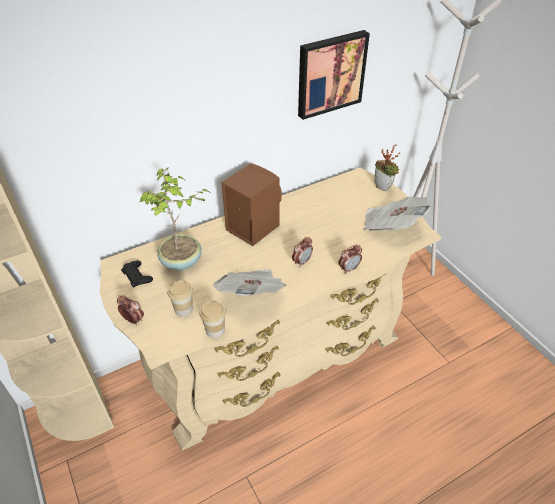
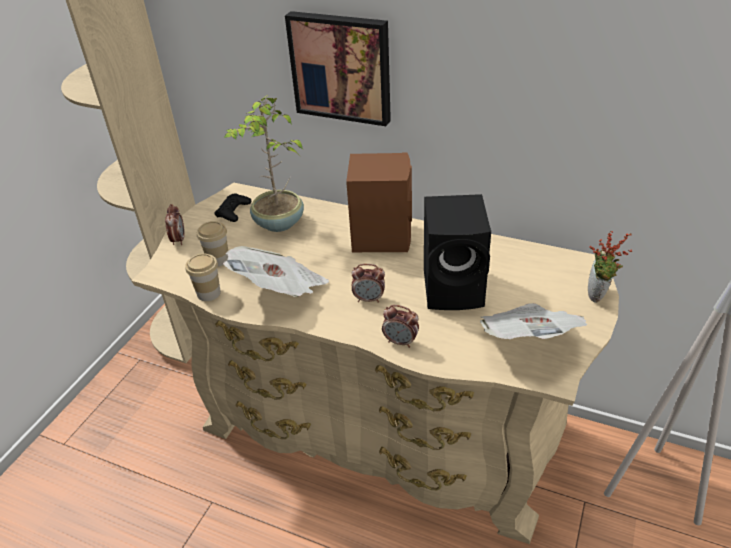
camera: 55 degrees right, 5 degrees down
(329, 226) = (455, 288): none -> black speaker
(330, 73) = (564, 76): picture -> picture (341, 67)

